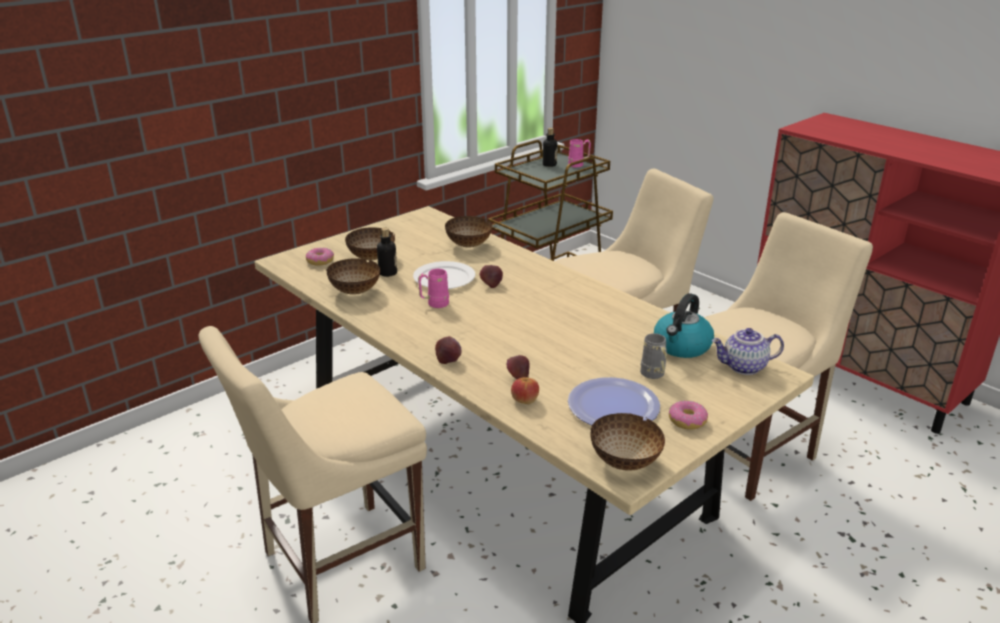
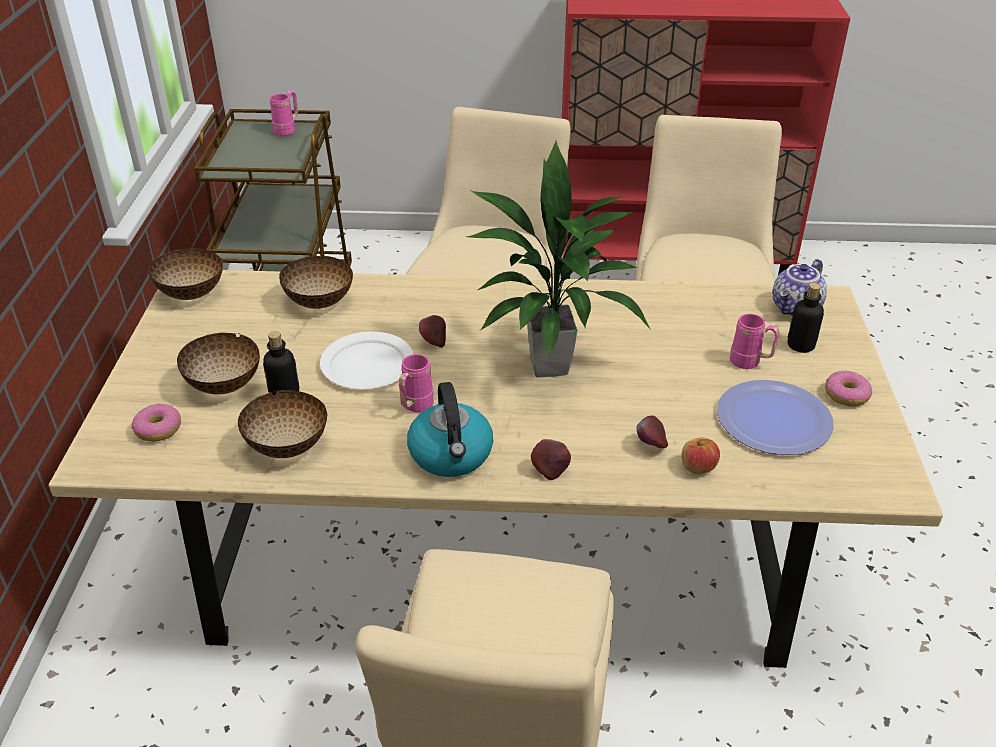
camera: 45 degrees left, 10 degrees up
(529, 321) = (548, 367): none -> potted plant
(549, 164) = (251, 142): bottle -> bottle (800, 345)
(625, 462) = (876, 474): bowl -> bowl (192, 294)
(654, 376) = (750, 363): grey mug -> pink mug
(682, 346) = (720, 315): kettle -> kettle (451, 455)

